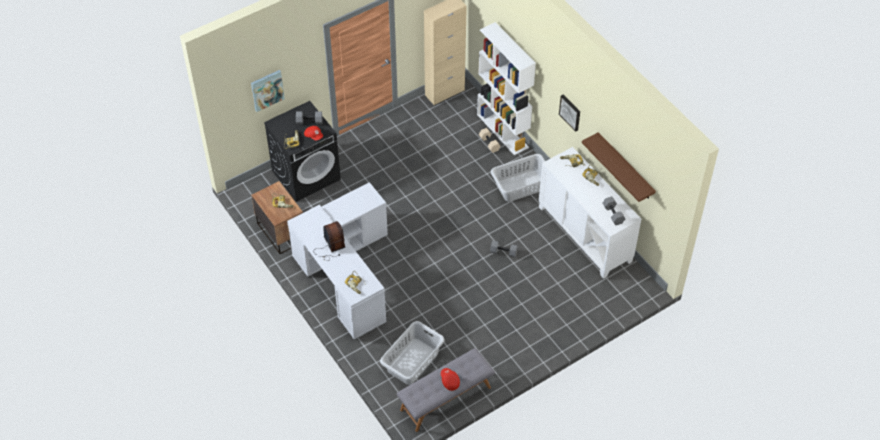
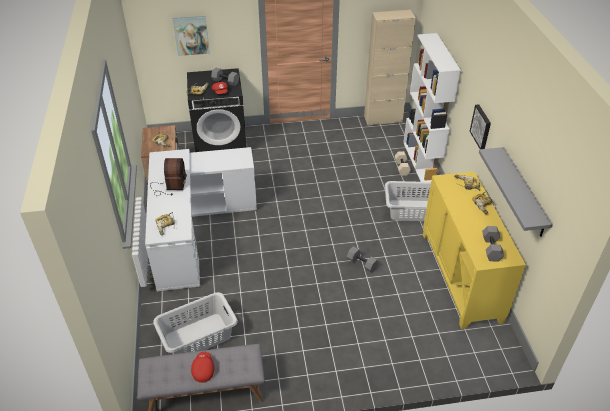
camera: 25 degrees right, 10 degrees down
(585, 234) = (461, 276): white cabinet -> yellow cabinet
(625, 167) = (523, 192): brown shelf -> grey shelf

